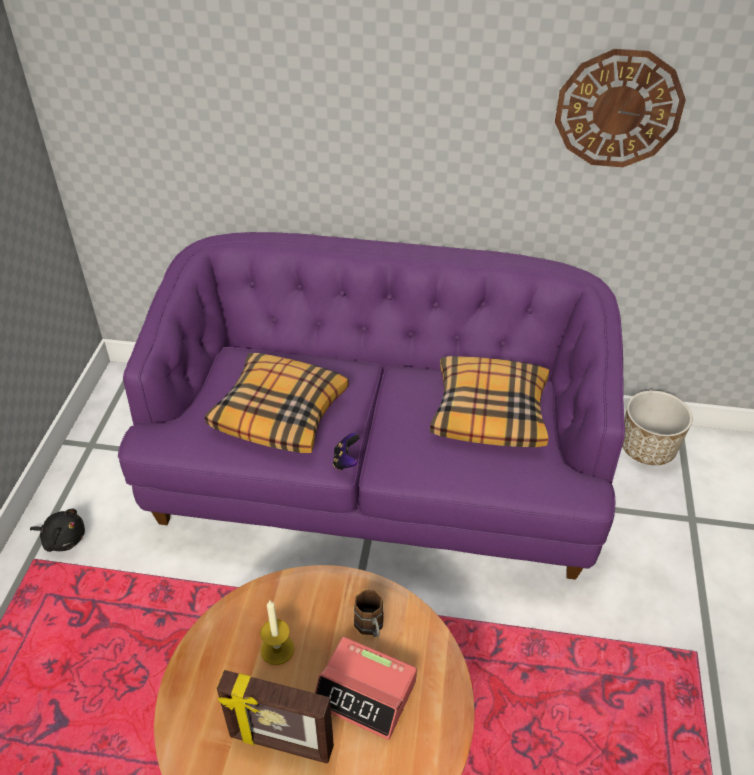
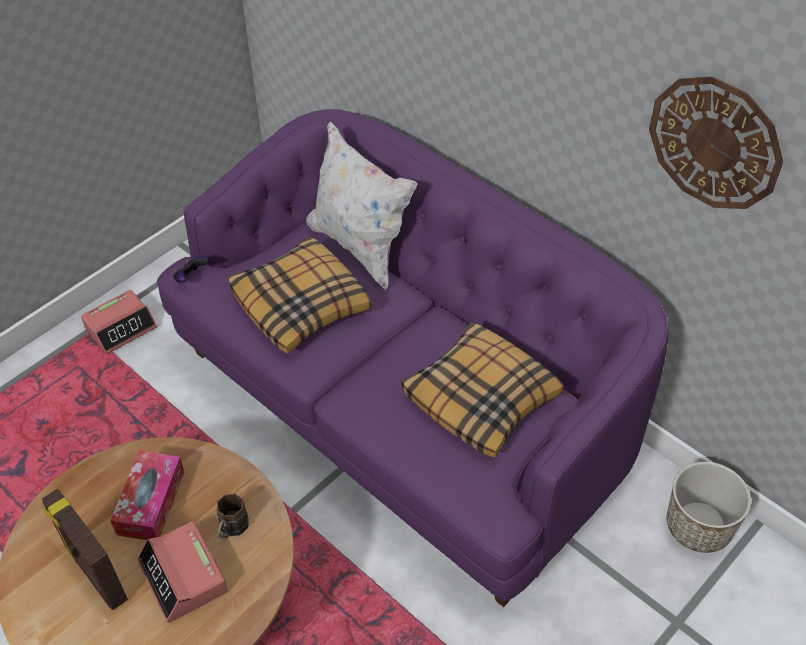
camera: 35 degrees right, 5 degrees up
(63, 539) = (121, 327): black plush toy -> alarm clock
(277, 649) = (151, 502): candle -> tissue box
(287, 349) = (360, 247): none -> white pillow
(346, 461) = (319, 376): game controller -> game controller (190, 278)

